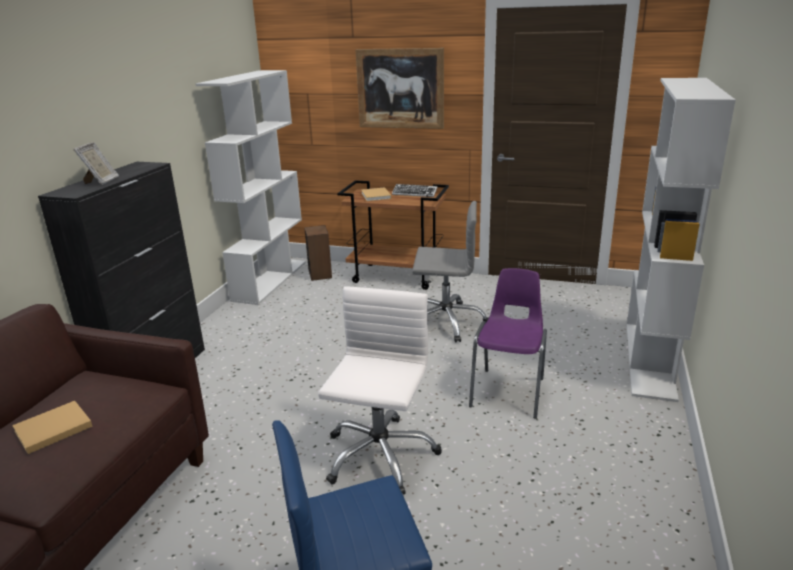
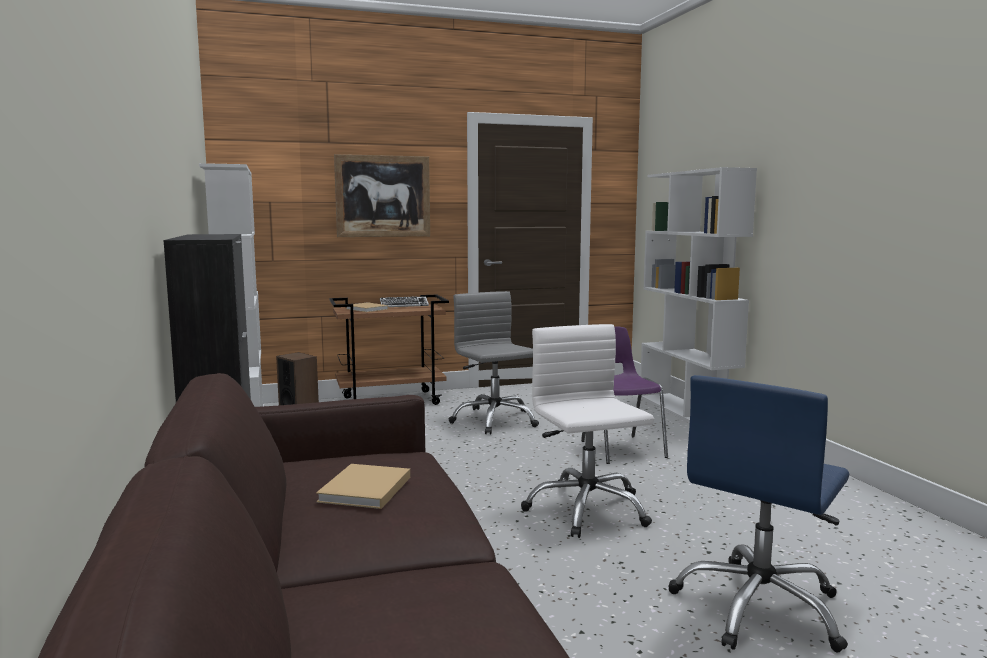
camera: 35 degrees left, 15 degrees down
(101, 182) = (211, 236): picture frame -> none
(446, 322) = (494, 420): grey office chair -> grey office chair turned 90 degrees counterclockwise

